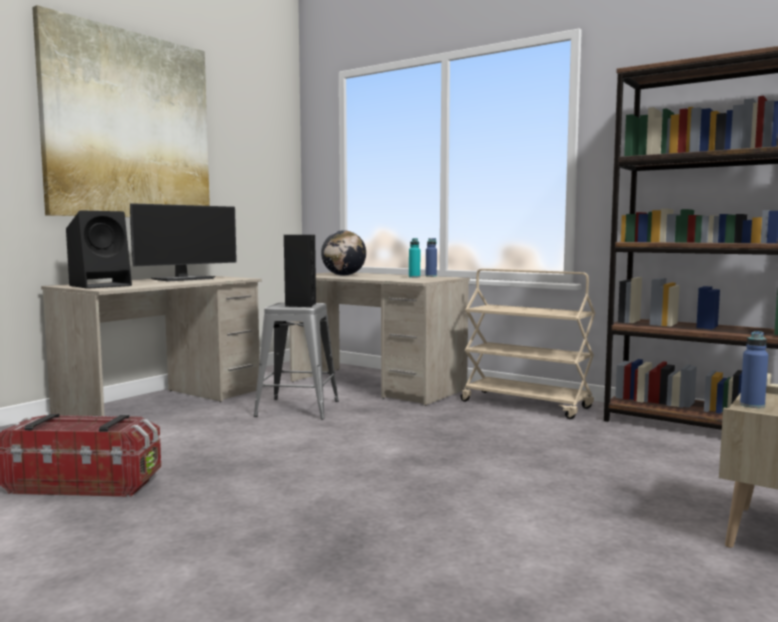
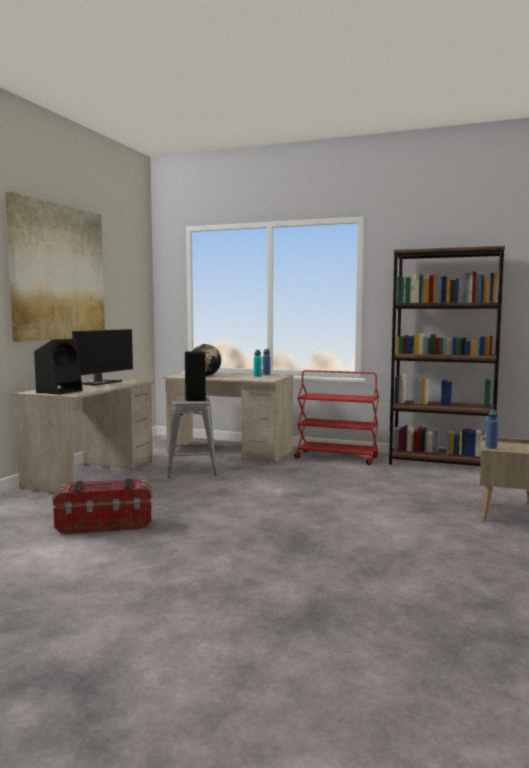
camera: 15 degrees left, 0 degrees up
(526, 405) = (337, 458): beige cart -> red cart

